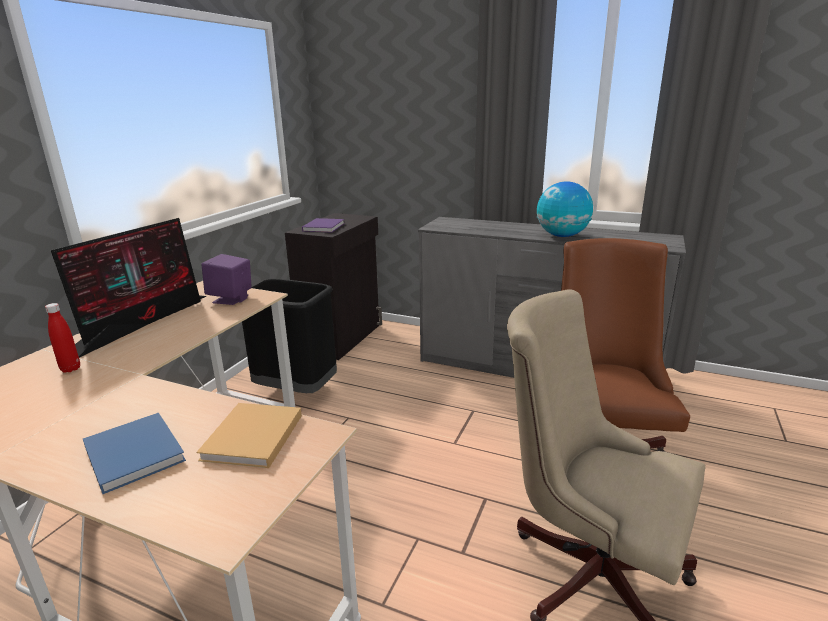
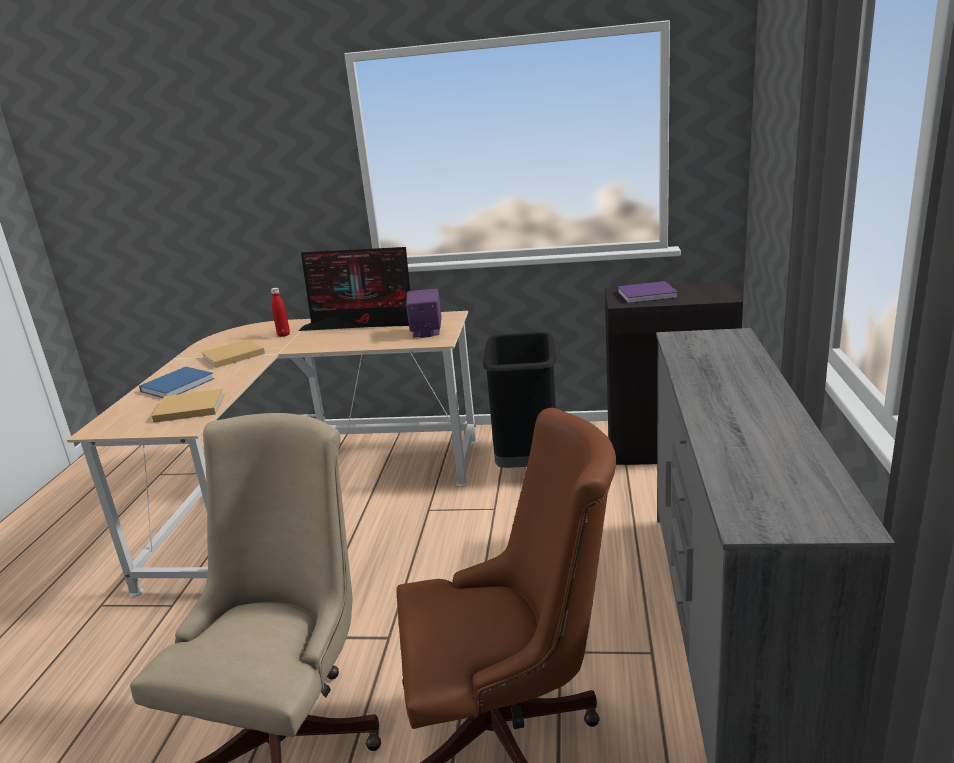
camera: 75 degrees right, 0 degrees up
(83, 408) = (231, 356): none -> beige book
(562, 236) = (725, 421): globe -> none

